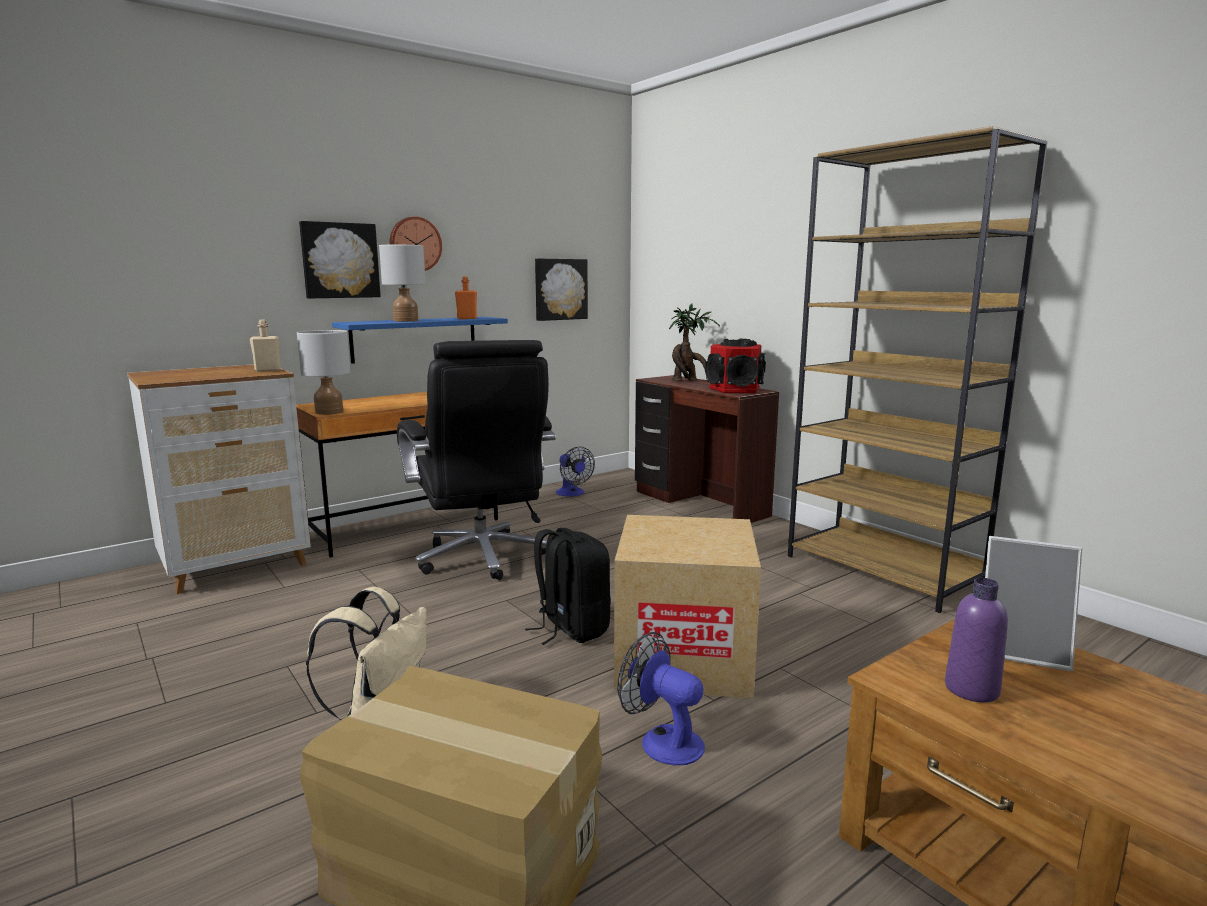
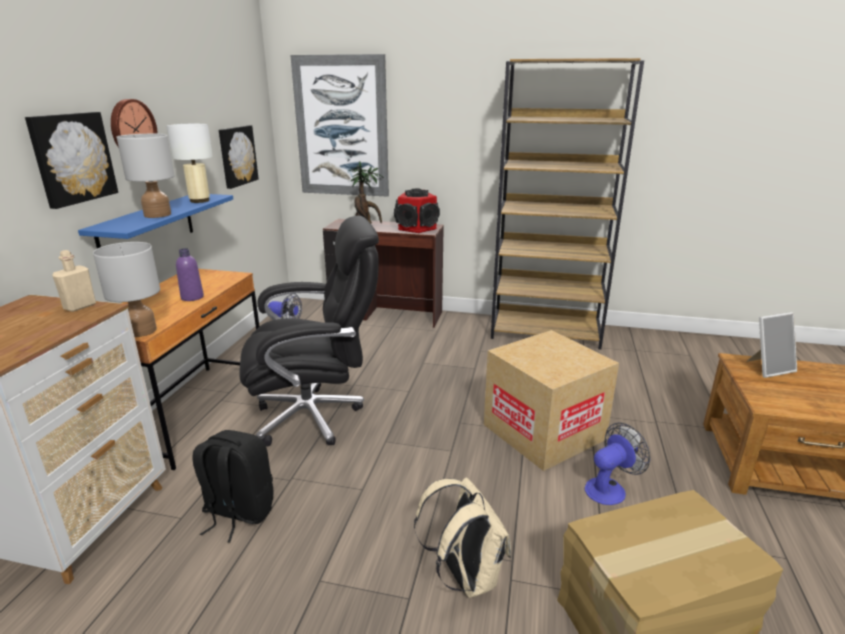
camera: 40 degrees left, 10 degrees up
(467, 318) = (199, 201): orange bottle -> white table lamp
(483, 561) = (315, 417): black office chair -> black office chair turned 45 degrees counterclockwise
(571, 629) = (459, 443): black backpack -> black backpack (238, 513)
(662, 741) = (610, 488): fan -> fan turned 150 degrees clockwise
(687, 264) = (341, 127): none -> picture
(971, 689) = (792, 397): purple bottle -> purple bottle (192, 297)

